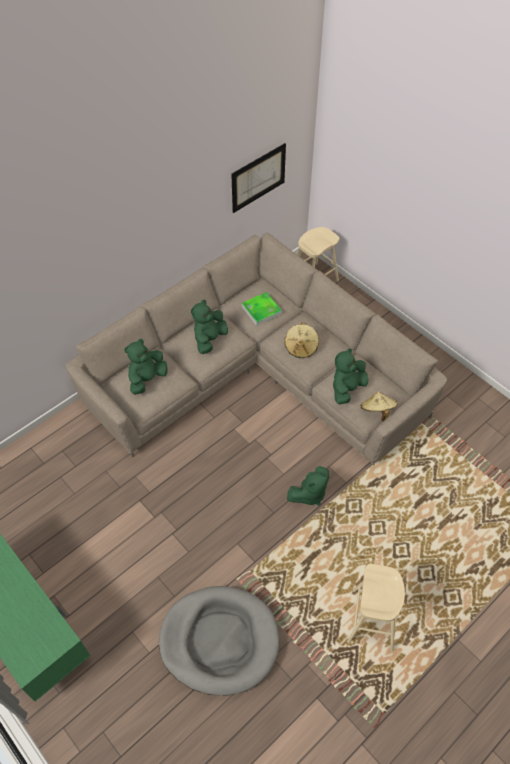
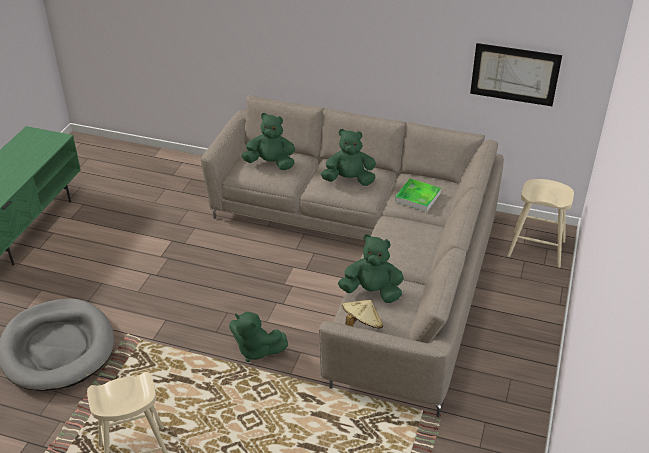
camera: 60 degrees right, 15 degrees down
(301, 347) = (396, 240): beige hat -> none

